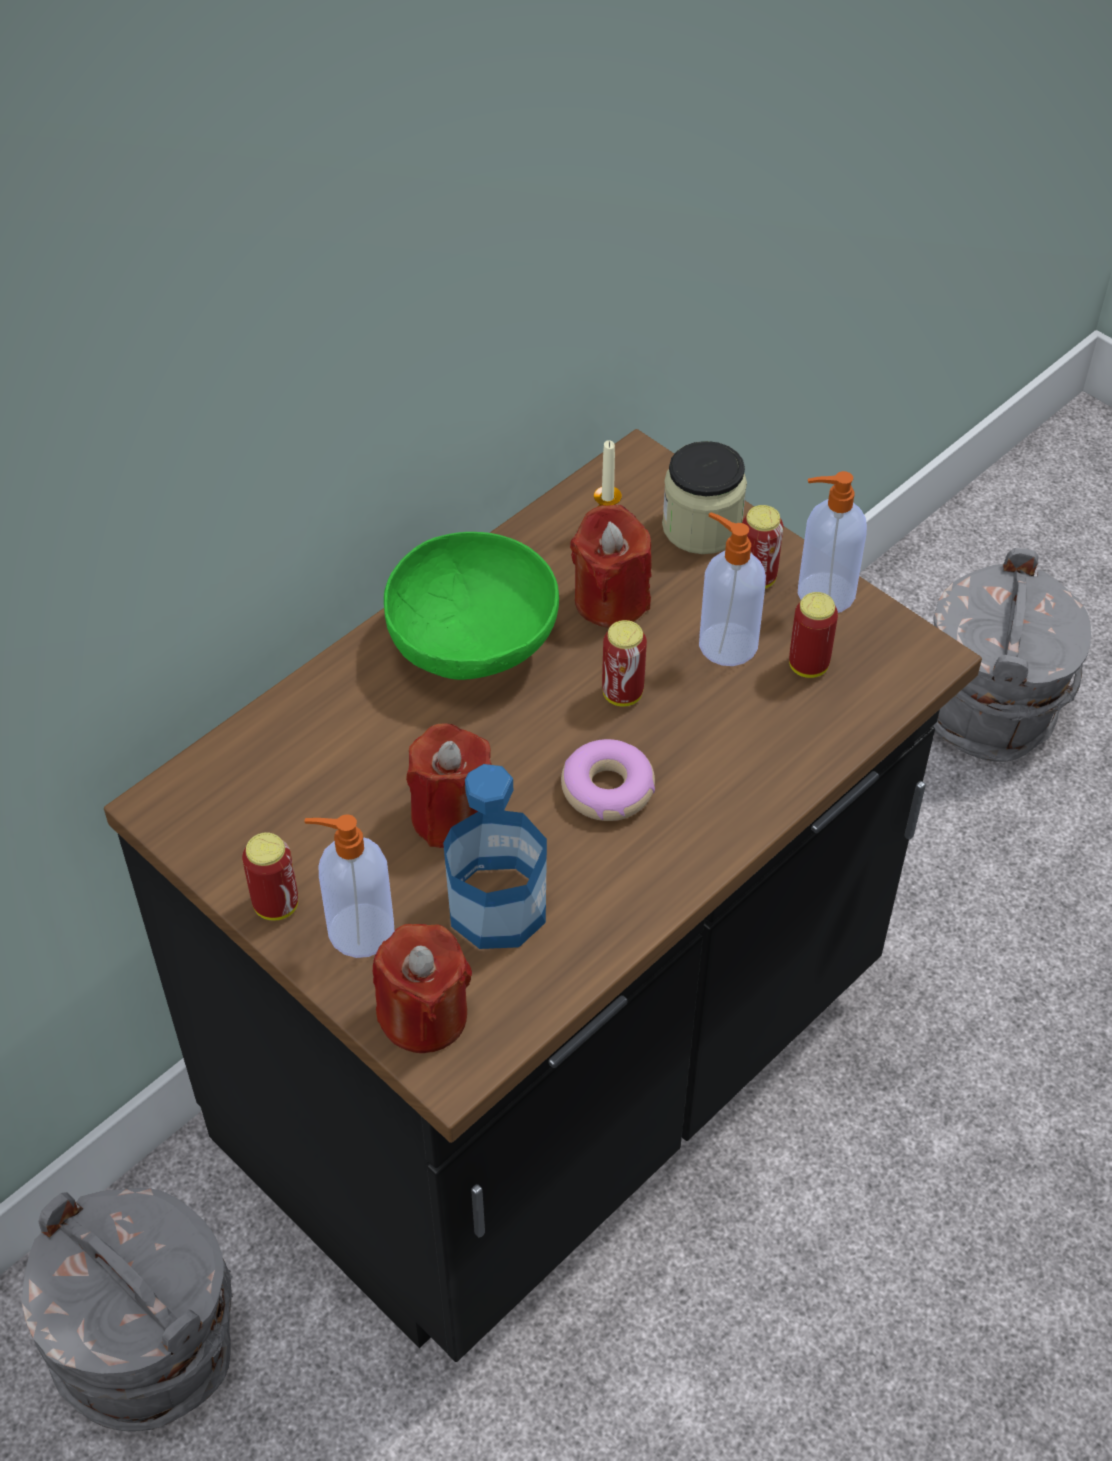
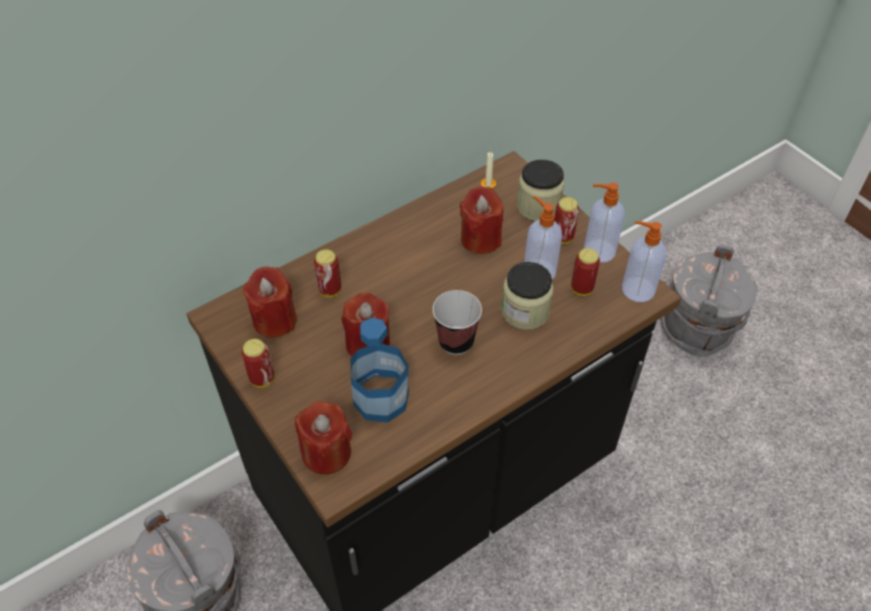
camera: 10 degrees right, 0 degrees up
(271, 797) = (274, 320): none -> red candle
(358, 930) = (302, 399): soap dispenser -> soap dispenser (636, 289)
(474, 644) = (401, 253): green bowl -> none
(607, 789) = (456, 341): donut -> cup
(622, 693) = (476, 290): can -> can (330, 290)
(717, 719) = (525, 311): none -> jar

